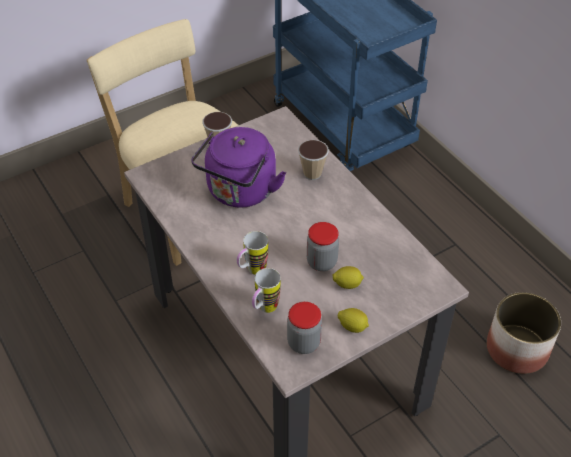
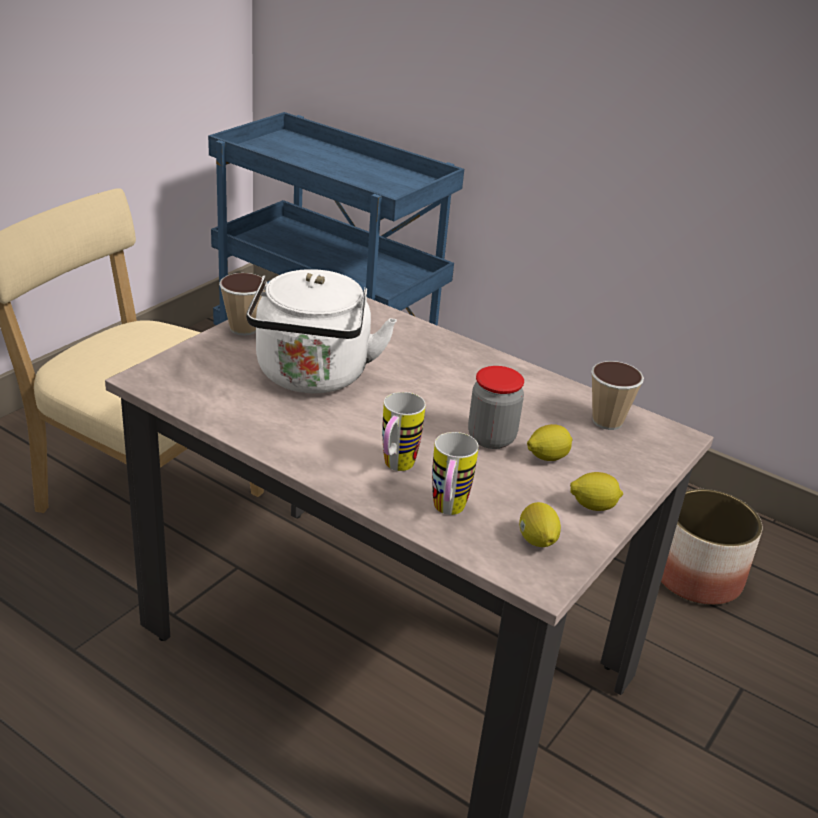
camera: 25 degrees left, 15 degrees down
(240, 192) = (312, 377): purple kettle -> white kettle
(304, 343) = (537, 541): jar -> lemon
(312, 174) = (405, 342): cup -> cup (607, 421)

